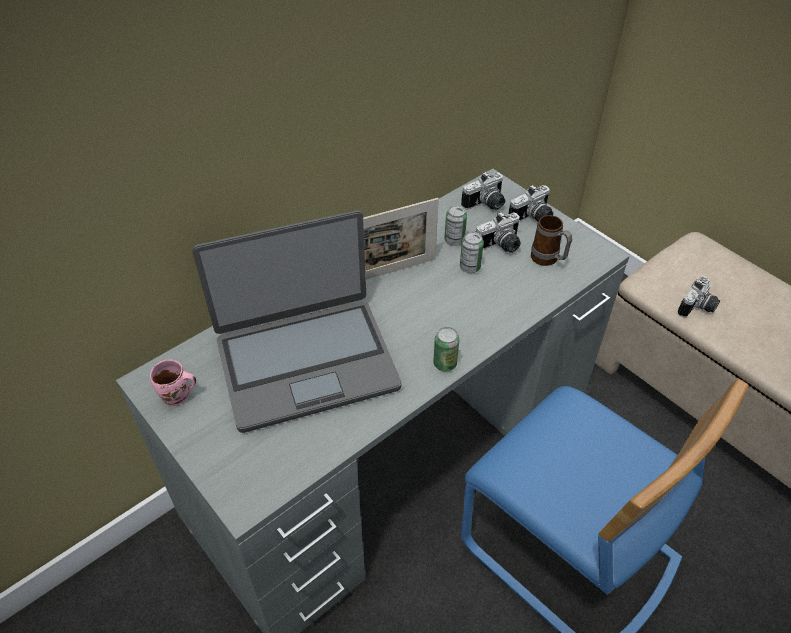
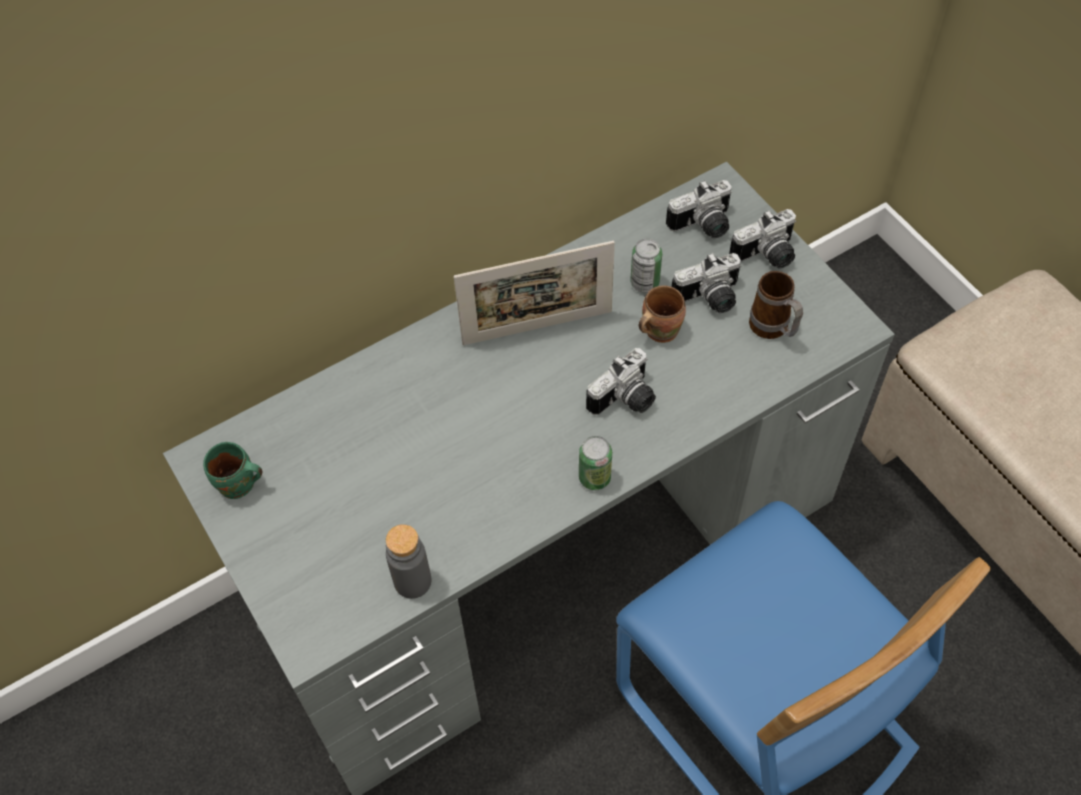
camera: 10 degrees right, 10 degrees up
(177, 397) = (239, 486): pink mug -> green mug
(306, 362) = (410, 455): laptop -> none
(321, 448) = (412, 581): none -> grey bottle
(470, 267) = (658, 330): can -> brown mug
(698, 308) = (1007, 402): camera -> camera (626, 400)

